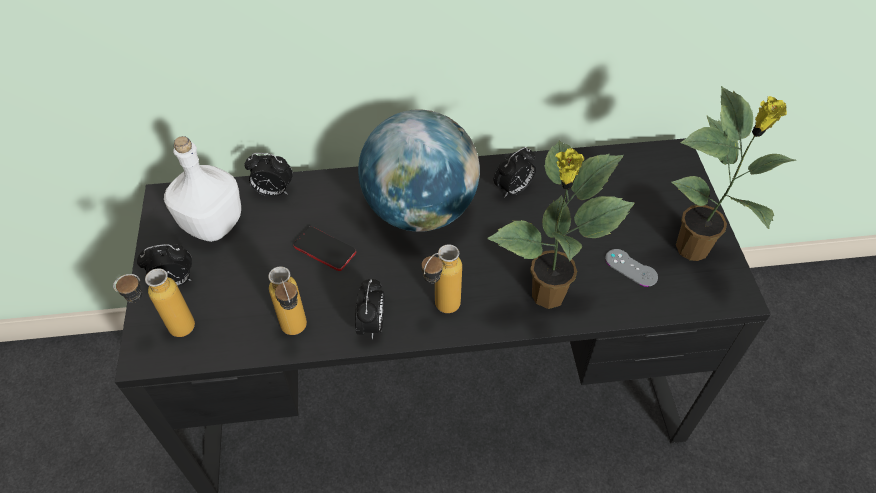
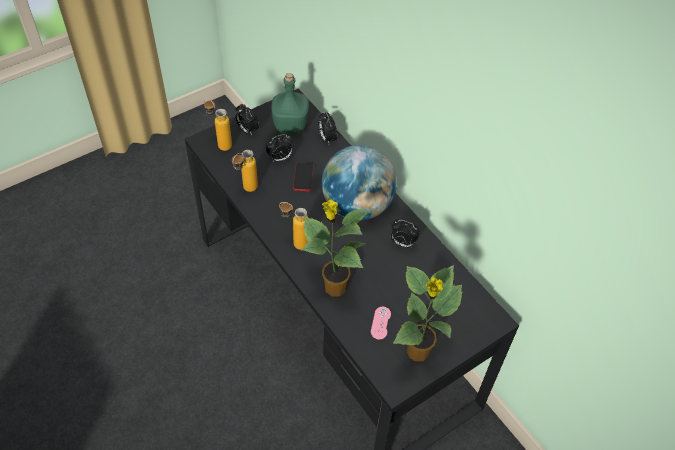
camera: 60 degrees right, 0 degrees up
(213, 223) = (291, 126): white bottle -> green bottle
(372, 325) = (268, 217): alarm clock -> alarm clock (280, 159)
(631, 268) = (380, 323): grey game controller -> pink game controller

